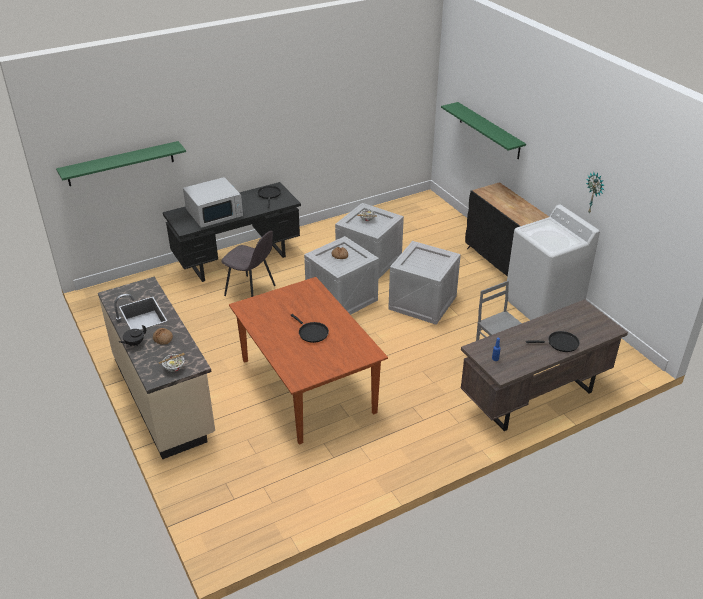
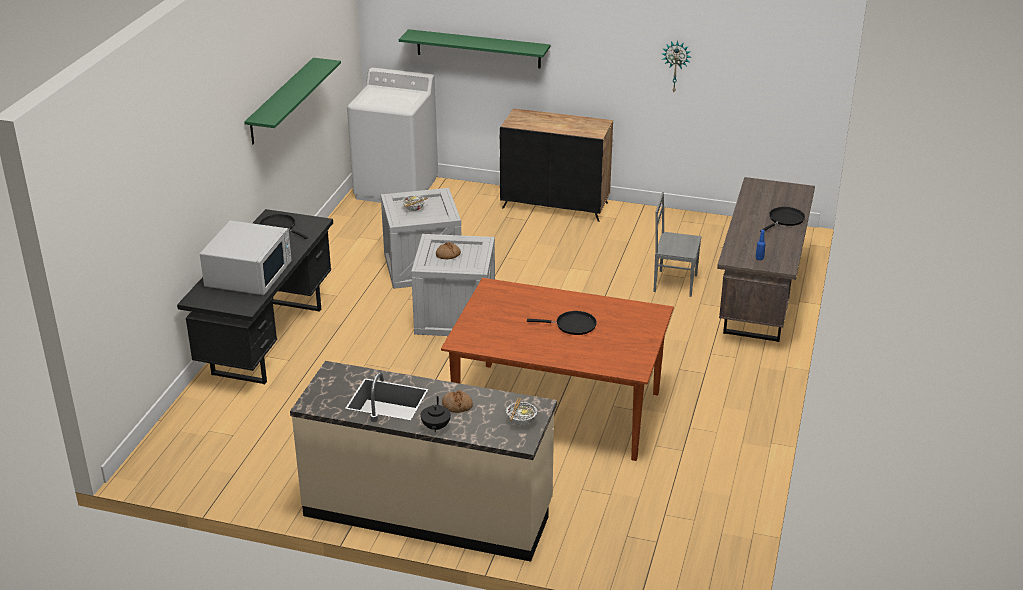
camera: 45 degrees left, 5 degrees down
(120, 163) = (133, 243): green shelf -> green shelf (281, 101)
(251, 291) = (343, 362): grey chair -> none
(423, 302) = (542, 277): crate -> none
(543, 305) = (649, 224): white washing machine -> white washing machine (396, 188)

